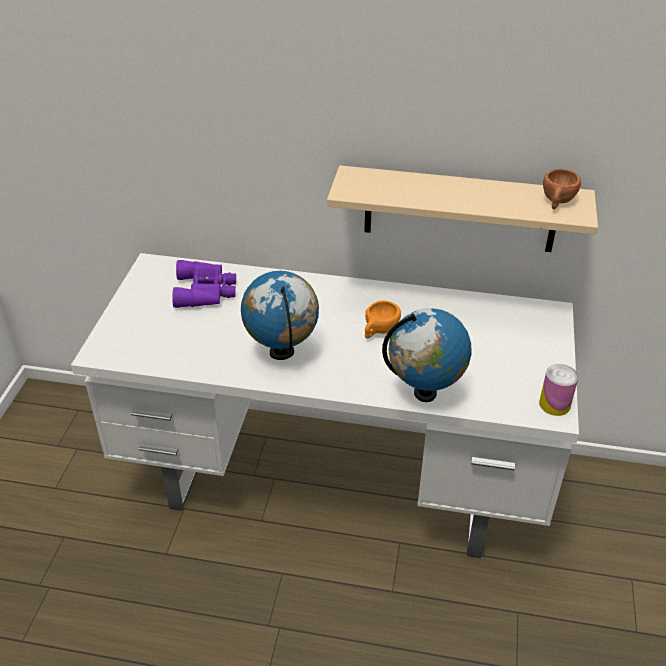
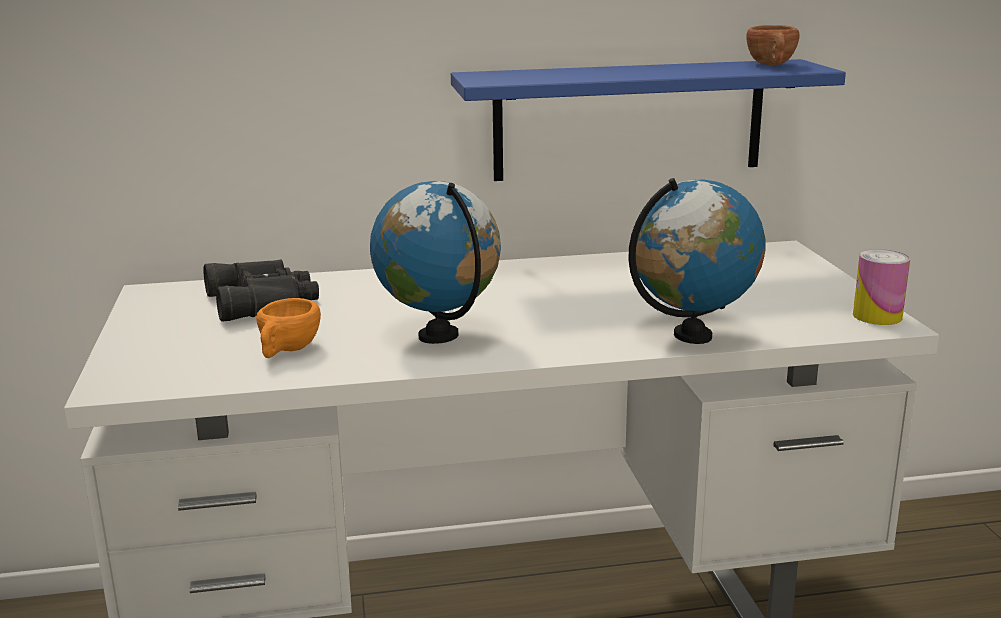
camera: 20 degrees left, 20 degrees down
(206, 290) = (265, 301): purple binoculars -> black binoculars
(379, 331) = (568, 296): orange cup -> orange cup (286, 351)
(460, 209) = (629, 120): beige shelf -> blue shelf

